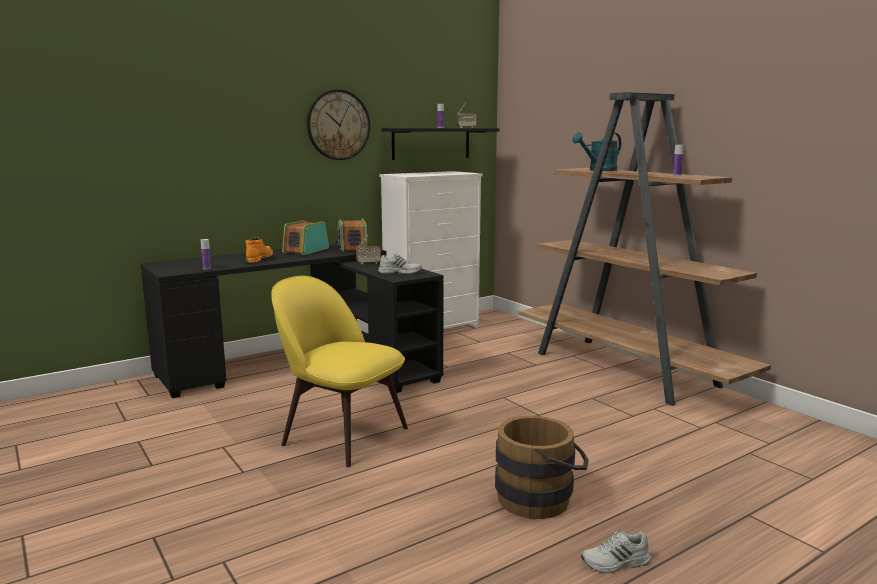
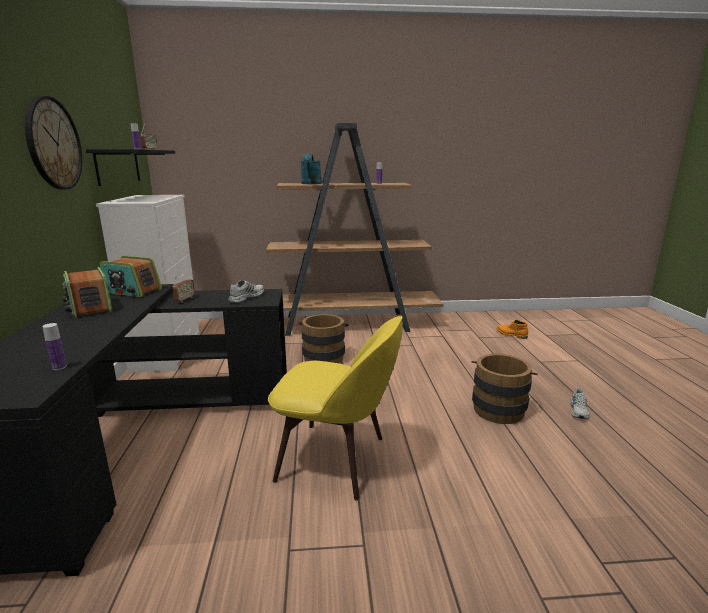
camera: 60 degrees left, 5 degrees up
(258, 259) = (76, 333): orange boot -> orange boot (511, 334)
(341, 435) = (336, 459): yellow chair -> yellow chair turned 135 degrees counterclockwise
(520, 381) = (324, 357): none -> brown bucket

